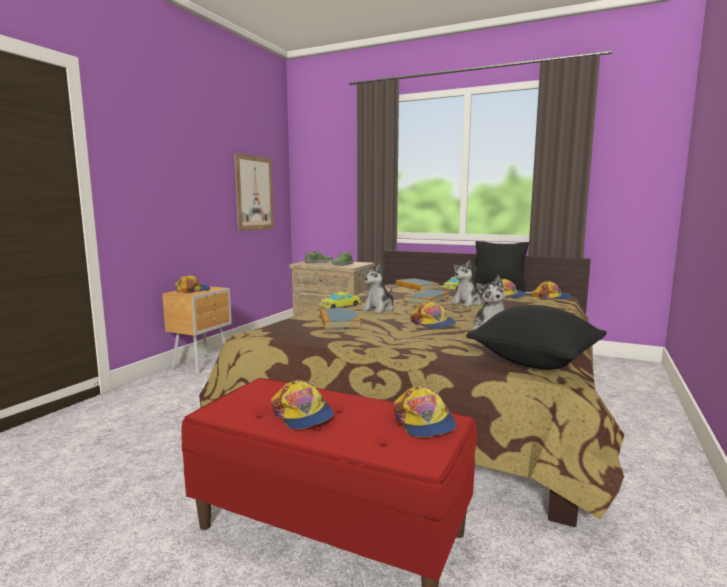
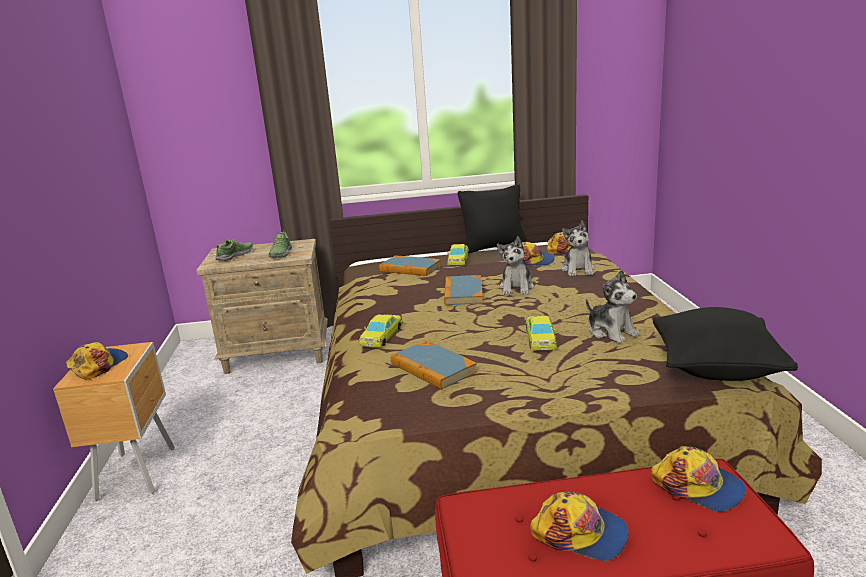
camera: 30 degrees left, 10 degrees up
(254, 193) = (103, 164): picture -> none
(379, 309) = (440, 328): plush toy -> plush toy (578, 270)
(433, 323) = (540, 338): cap -> yellow toy car

